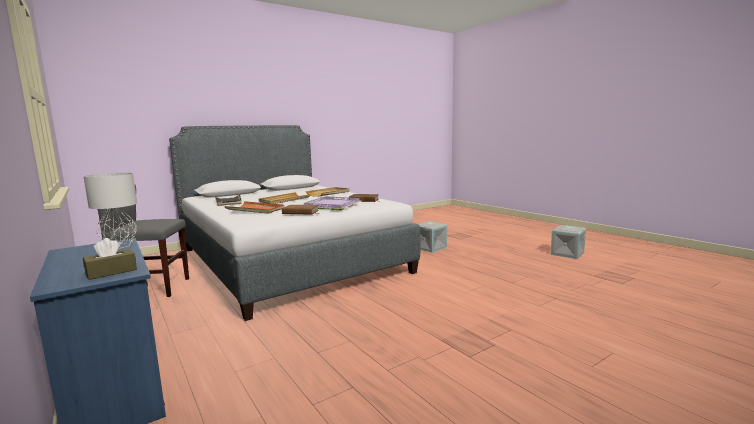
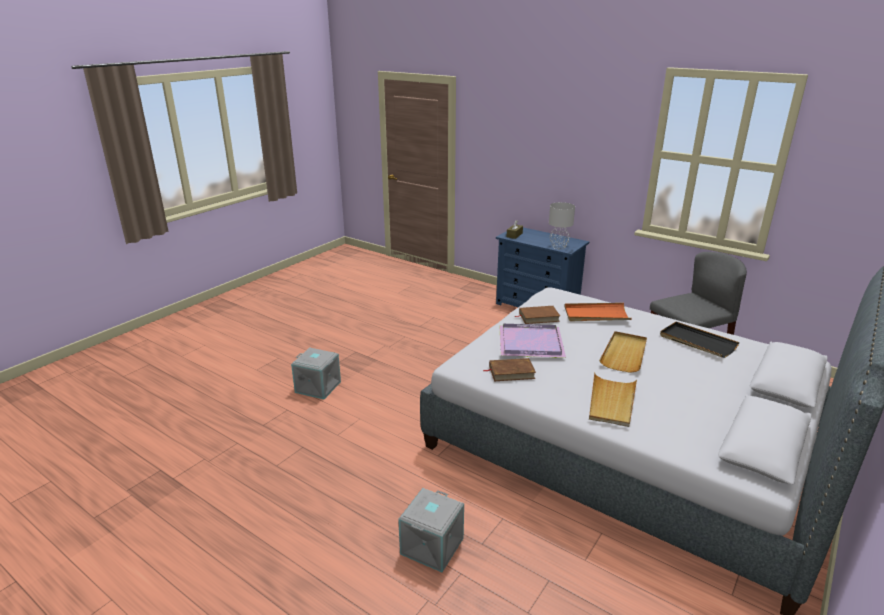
camera: 160 degrees right, 15 degrees up
(566, 253) = (165, 569): grey storage box -> grey storage box (318, 386)

